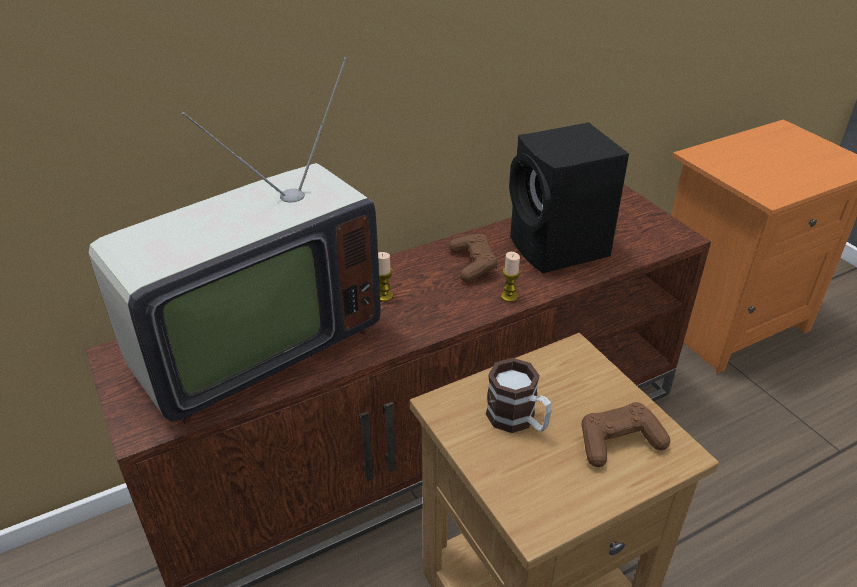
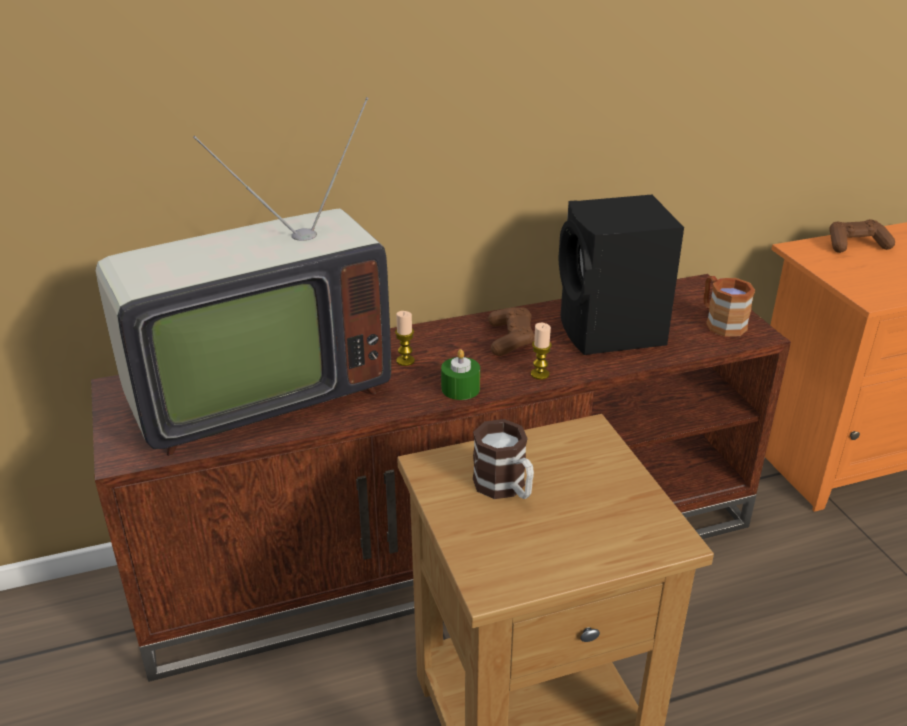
camera: 10 degrees right, 5 degrees down
(443, 319) = (460, 388): none -> green candle
(619, 442) = (607, 521): brown game controller -> brown game controller (856, 245)
(648, 229) = (720, 322): none -> brown mug

